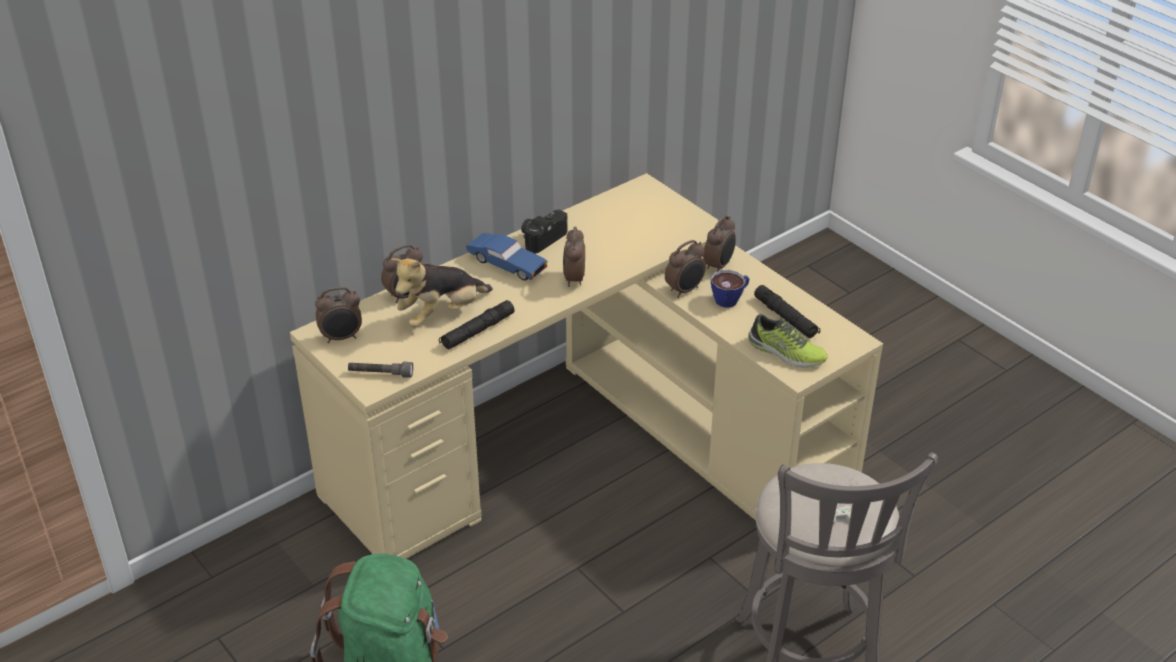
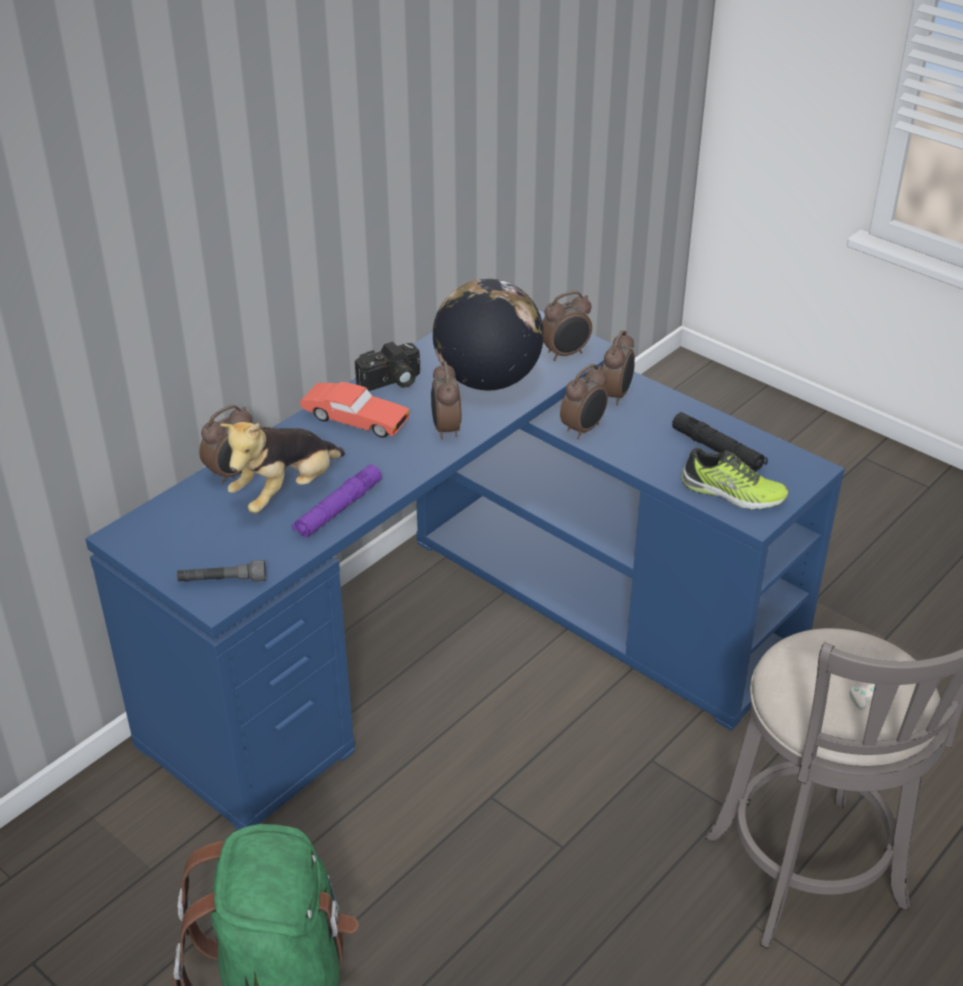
camera: 10 degrees left, 0 degrees up
(342, 338) = (158, 538): alarm clock -> alarm clock (565, 354)
(477, 331) = (338, 509): black flashlight -> purple flashlight
(506, 265) = (355, 420): blue toy car -> red toy car
(542, 238) = (391, 382): camera -> camera turned 150 degrees counterclockwise
(592, 446) = (472, 636): beige desk -> blue desk
(617, 244) = (487, 380): none -> globe
(730, 299) = (643, 434): cup -> none

